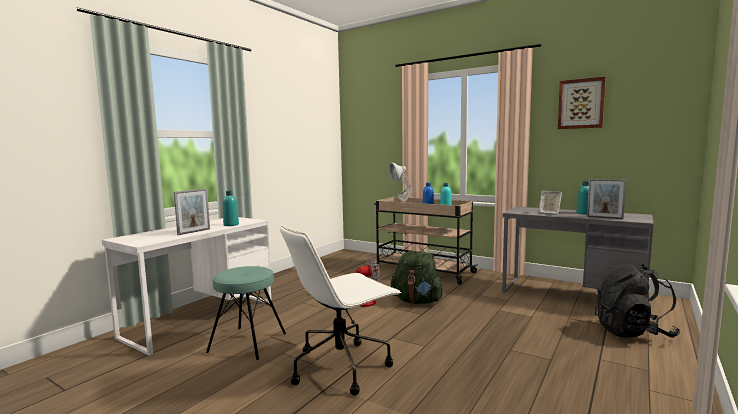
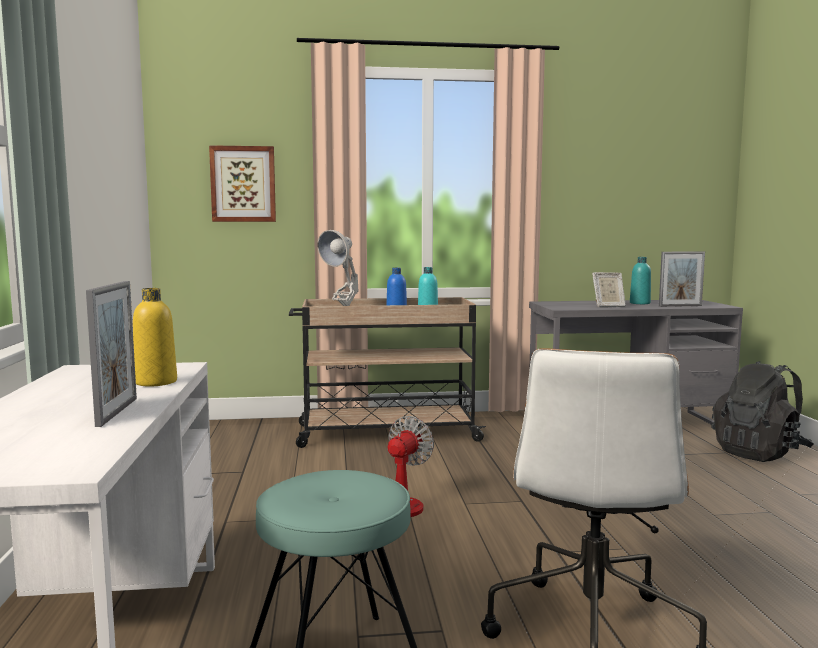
camera: 40 degrees left, 0 degrees up
(231, 225) = (156, 382): turquoise bottle -> yellow bottle
(417, 301) = (475, 483): green backpack -> none
(581, 104) = (604, 145): picture -> picture (243, 184)

